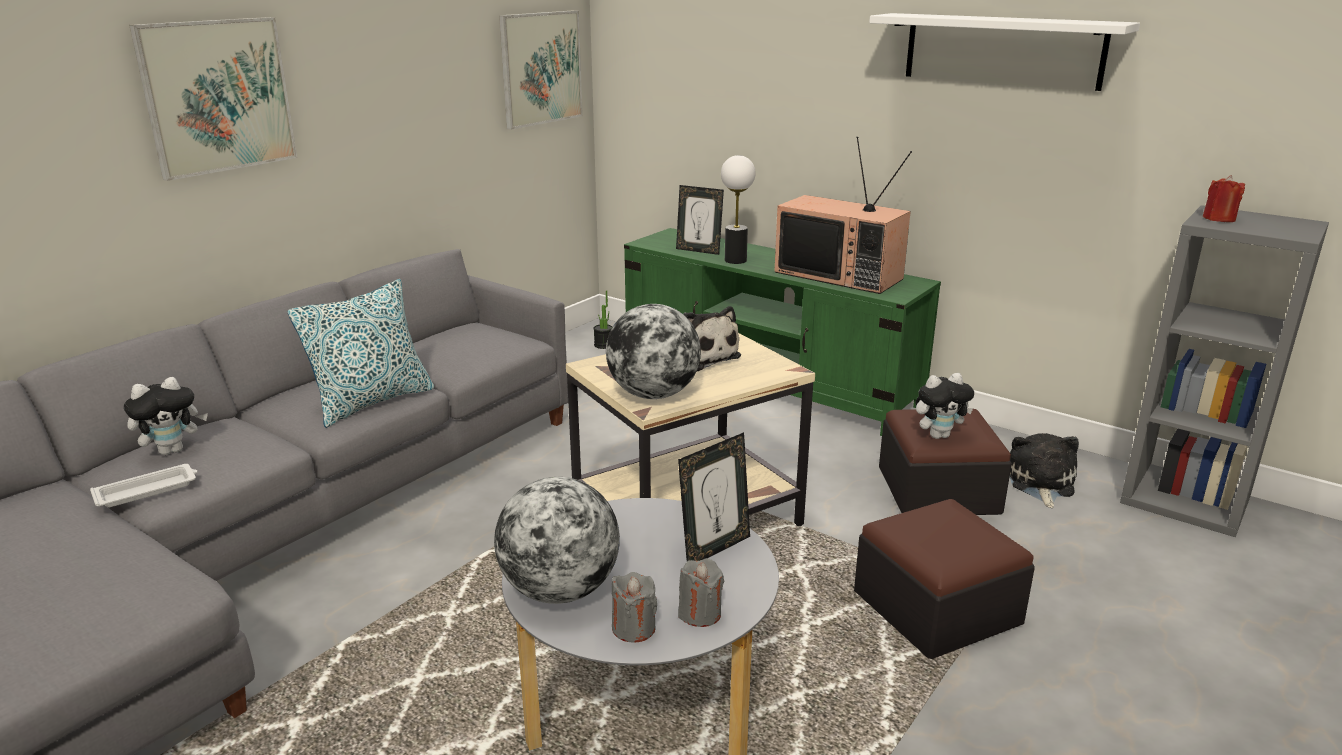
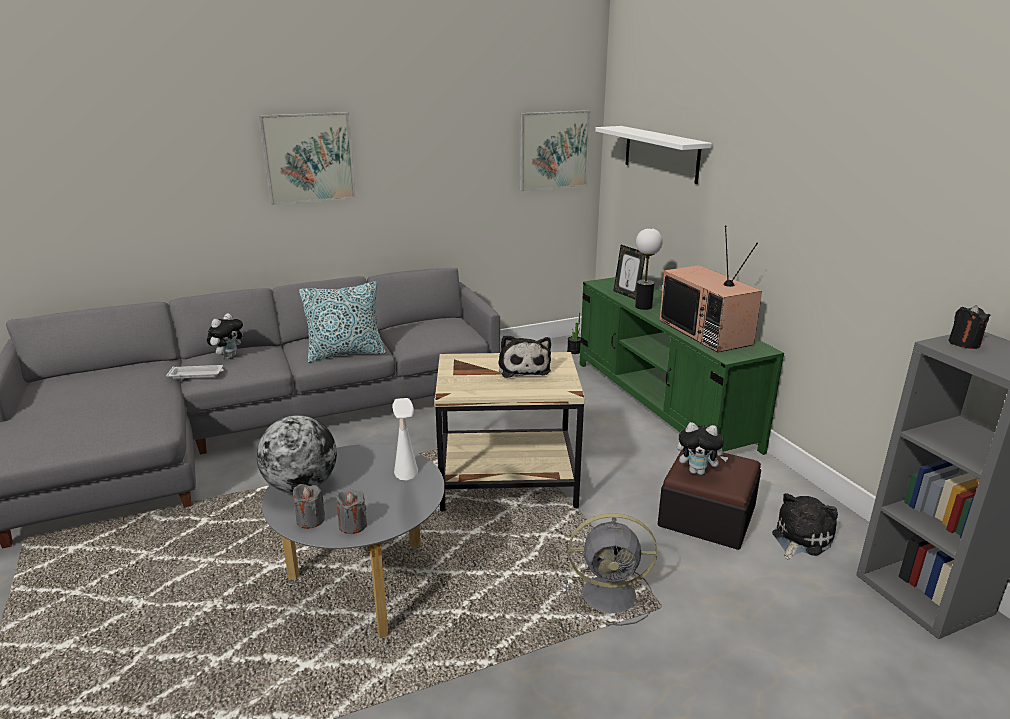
camera: 30 degrees right, 0 degrees up
(173, 450) = (229, 356): plush toy -> plush toy turned 60 degrees counterclockwise
(653, 394) = (462, 386): globe -> none
(714, 548) = (408, 492): picture frame -> white table lamp
(936, 607) = (611, 595): ottoman -> grey fan
(1002, 50) = (841, 168): white shelf -> white shelf (661, 153)
(1219, 219) = (964, 343): red candle -> black candle

